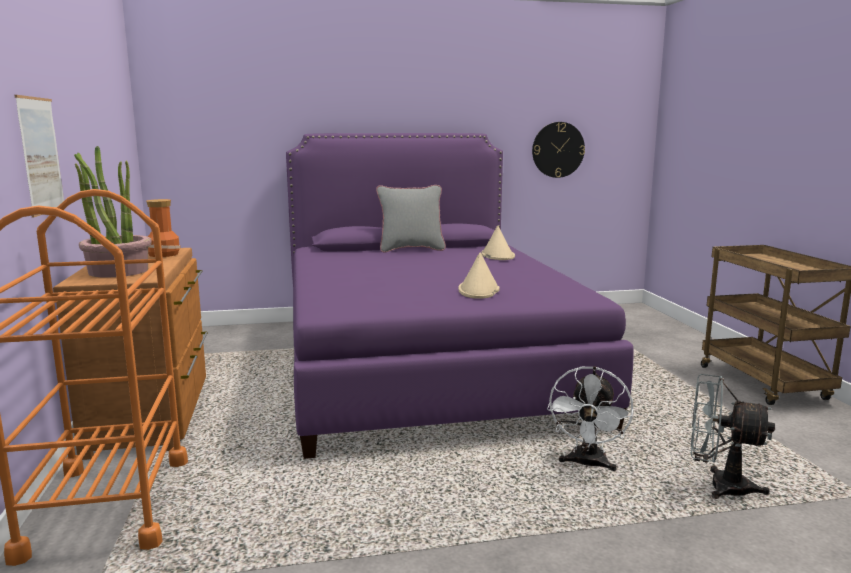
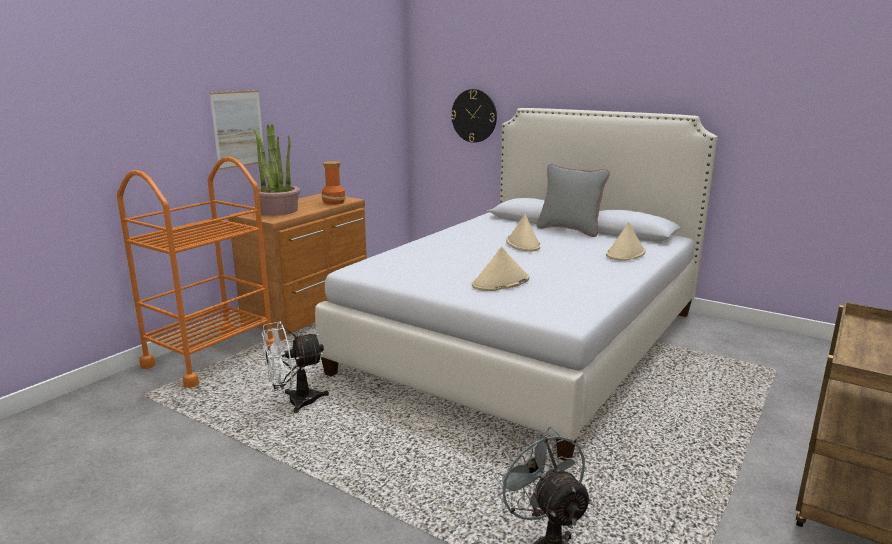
camera: 45 degrees right, 5 degrees up
(409, 263) = (523, 244): none -> beige hat
(424, 364) = (525, 341): purple bed -> white bed
(558, 149) = (800, 140): wall clock -> wall clock (474, 116)
(587, 464) = (478, 471): white fan -> white fan (295, 402)

